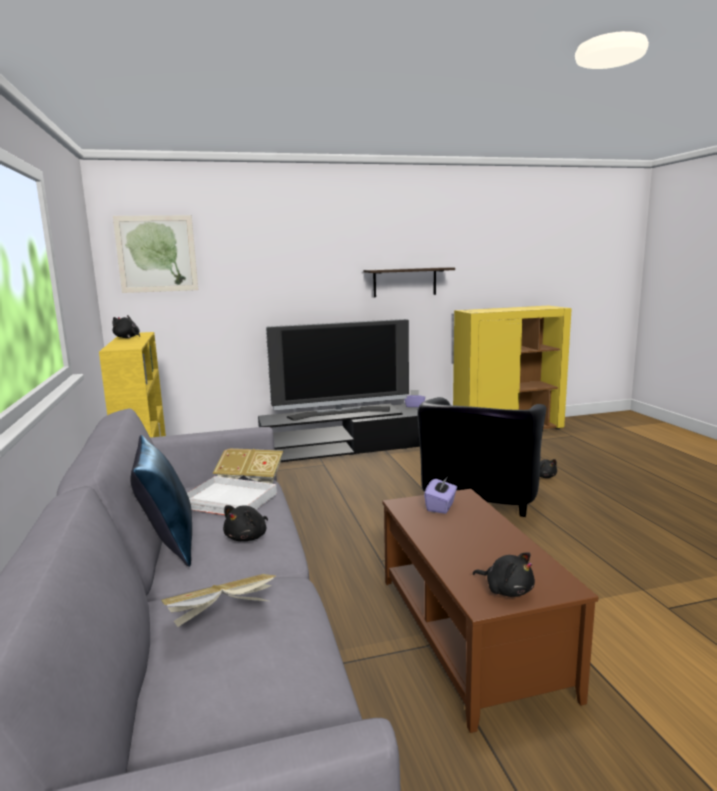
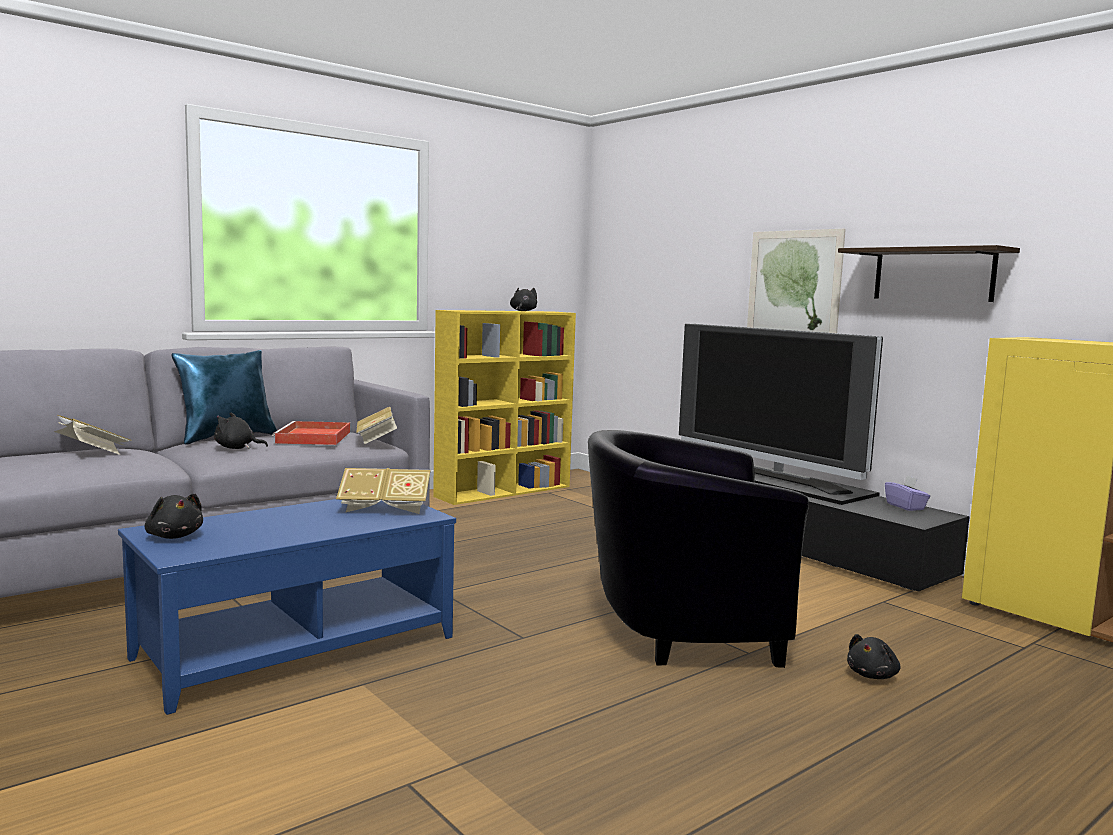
camera: 65 degrees right, 5 degrees down
(156, 254) = (632, 227): picture -> picture (794, 284)
(231, 500) = (314, 437): white tray -> red tray
(441, 506) = (384, 509): purple tissue box -> book
(467, 634) = (296, 646): brown coffee table -> blue coffee table
(507, 590) = (174, 536): black plush toy -> black plush toy turned 60 degrees counterclockwise

